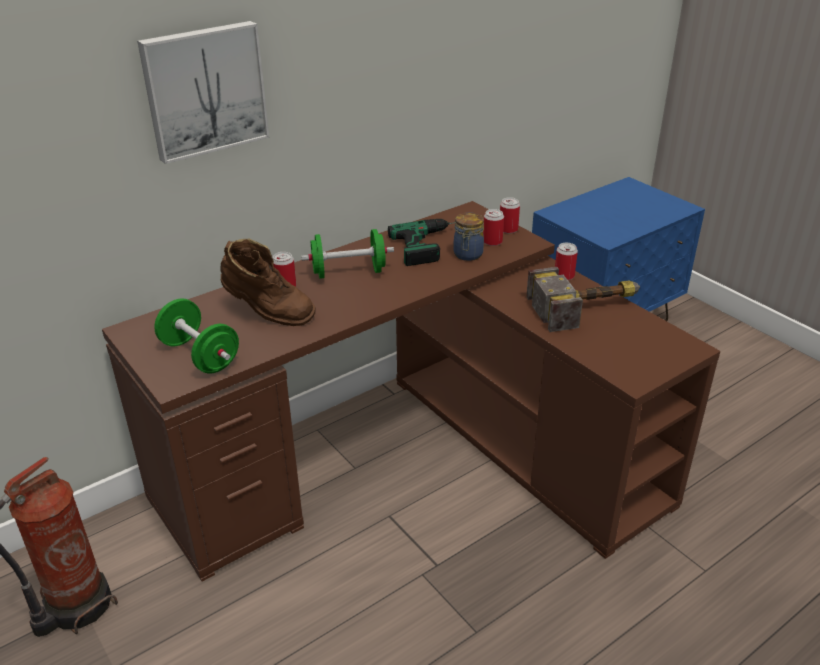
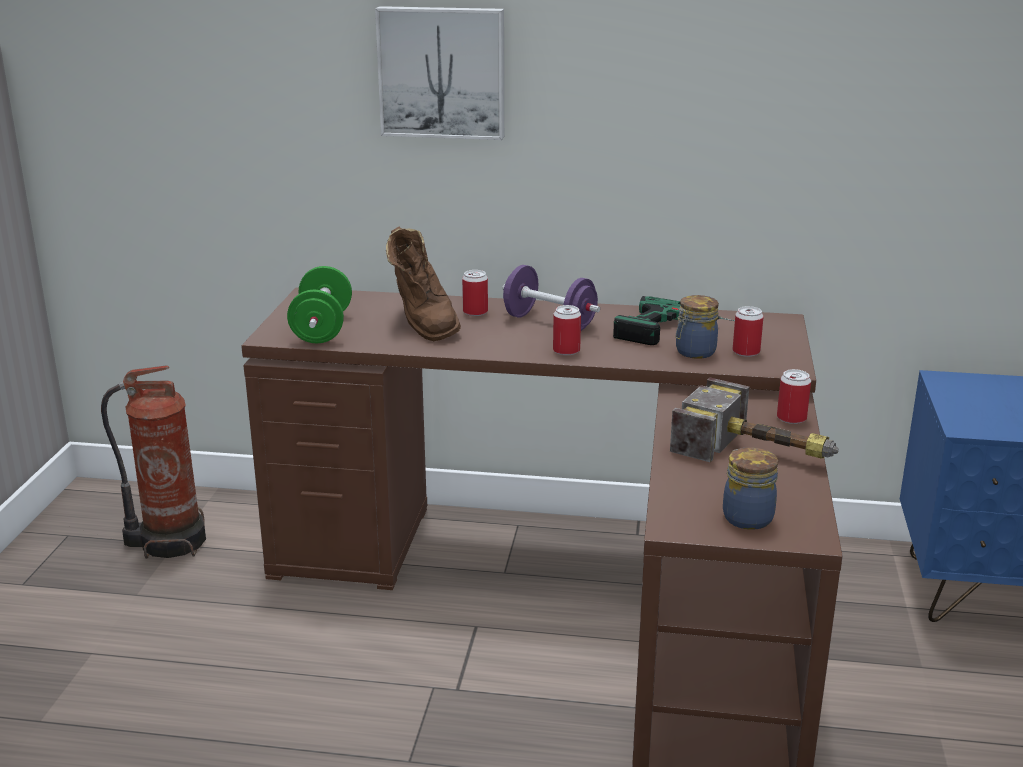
camera: 45 degrees right, 10 degrees down
(349, 272) = (549, 322): green dumbbell -> purple dumbbell
(508, 229) = (788, 349): can -> can (566, 351)
(651, 353) = (746, 517): none -> jar

